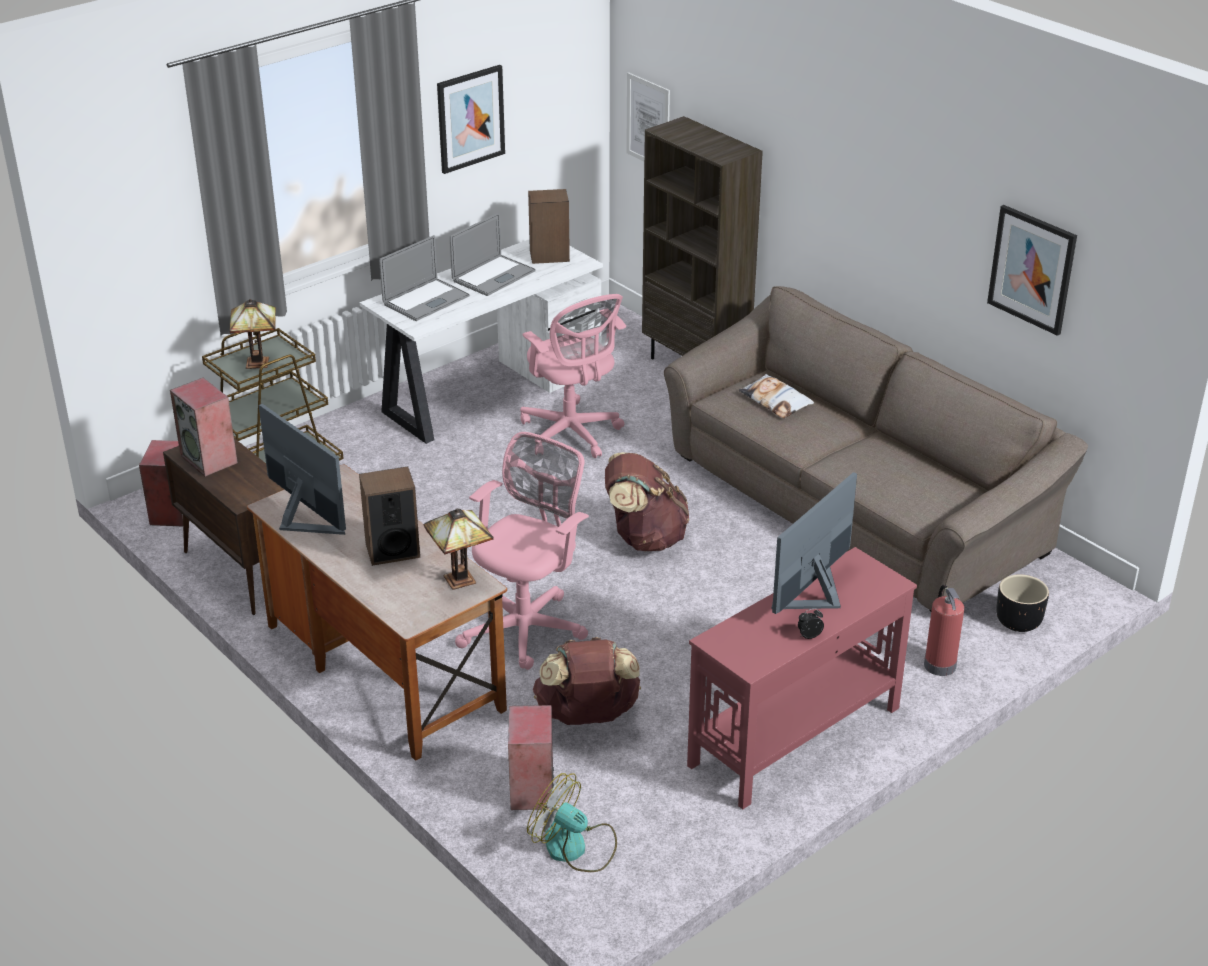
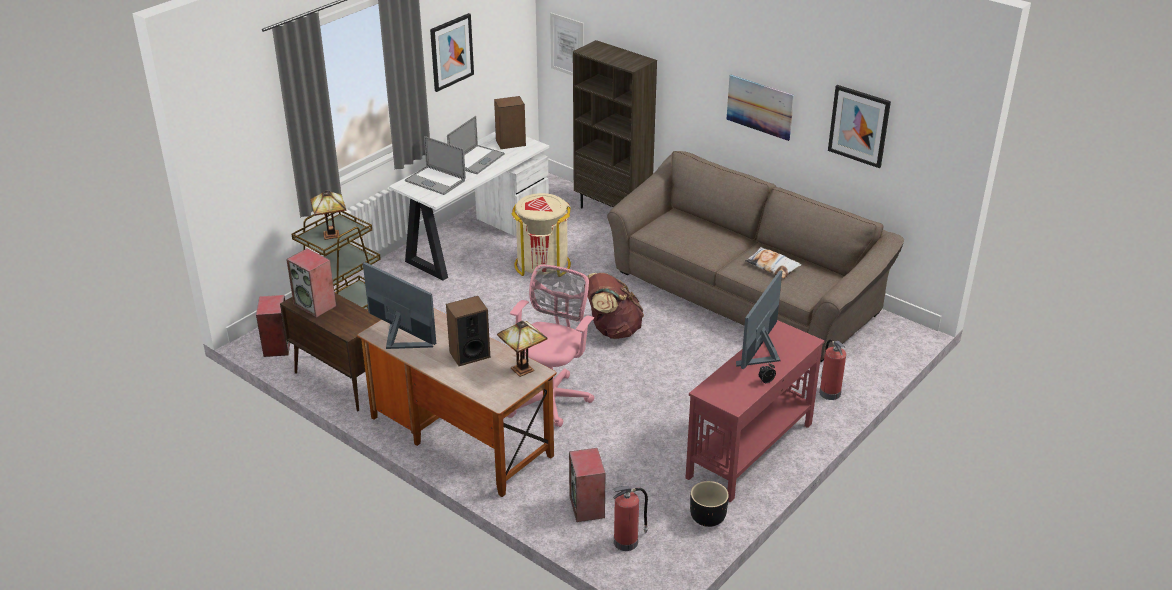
camera: 10 degrees left, 0 degrees up
(426, 300) = (435, 181): laptop -> laptop turned 90 degrees clockwise
(572, 434) = (542, 264): pink office chair -> beige trash can
(575, 847) = (627, 541): fan -> fire extinguisher
(587, 716) = (609, 453): brown backpack -> none
(776, 401) = (686, 229): pillow -> pillow (772, 266)
(898, 230) = (760, 107): none -> picture
(1018, 623) = (871, 360): black planter -> black planter (707, 518)

